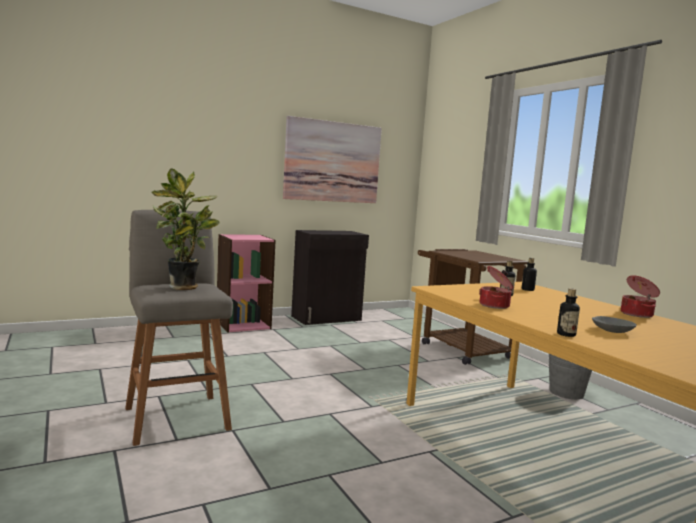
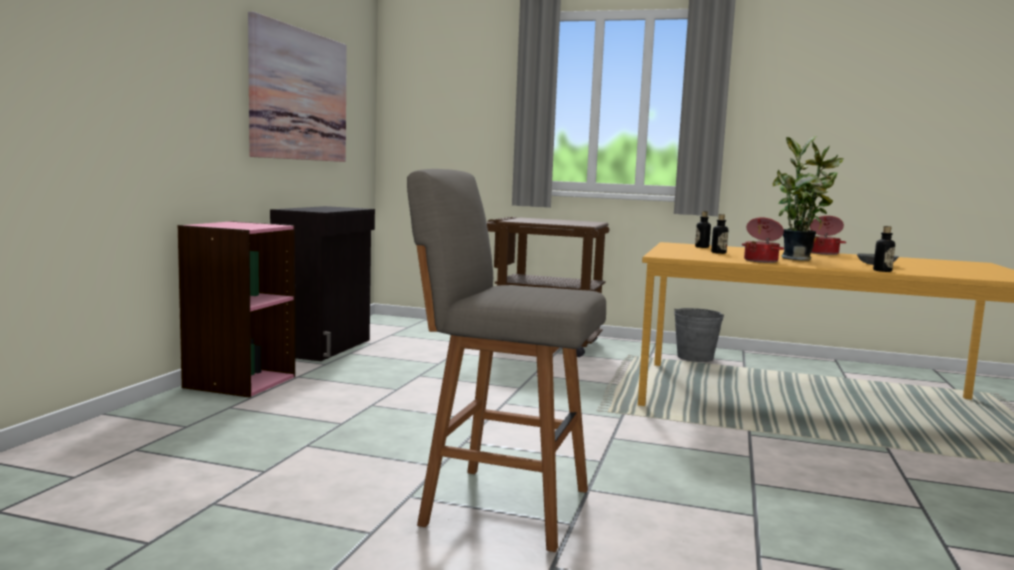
camera: 45 degrees left, 0 degrees up
(184, 288) = (540, 290): potted plant -> potted plant (800, 259)

